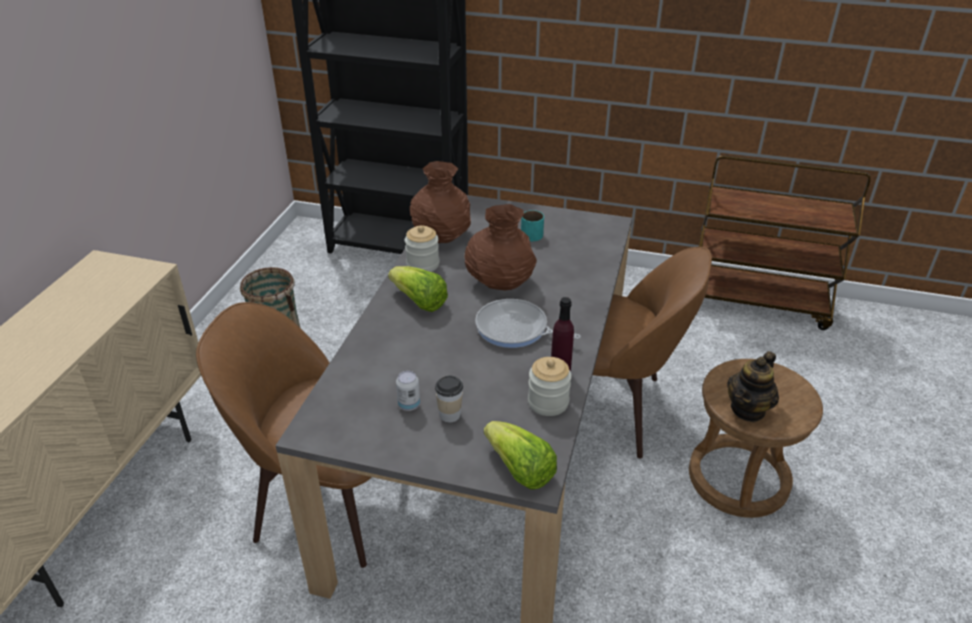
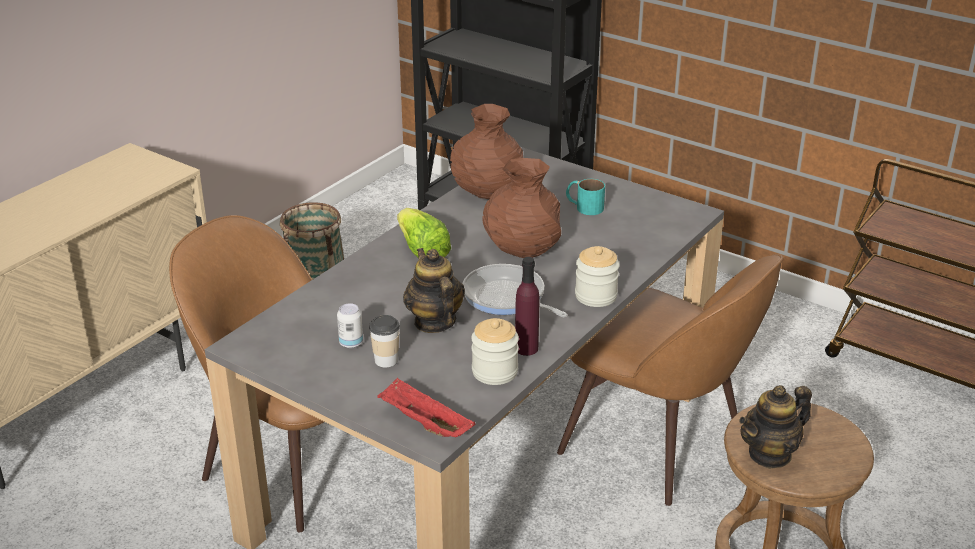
camera: 20 degrees right, 5 degrees down
(423, 264) = (449, 216): jar -> jar (595, 296)
(469, 366) = (434, 322): none -> teapot
(519, 470) = (424, 424): lettuce -> red tray

